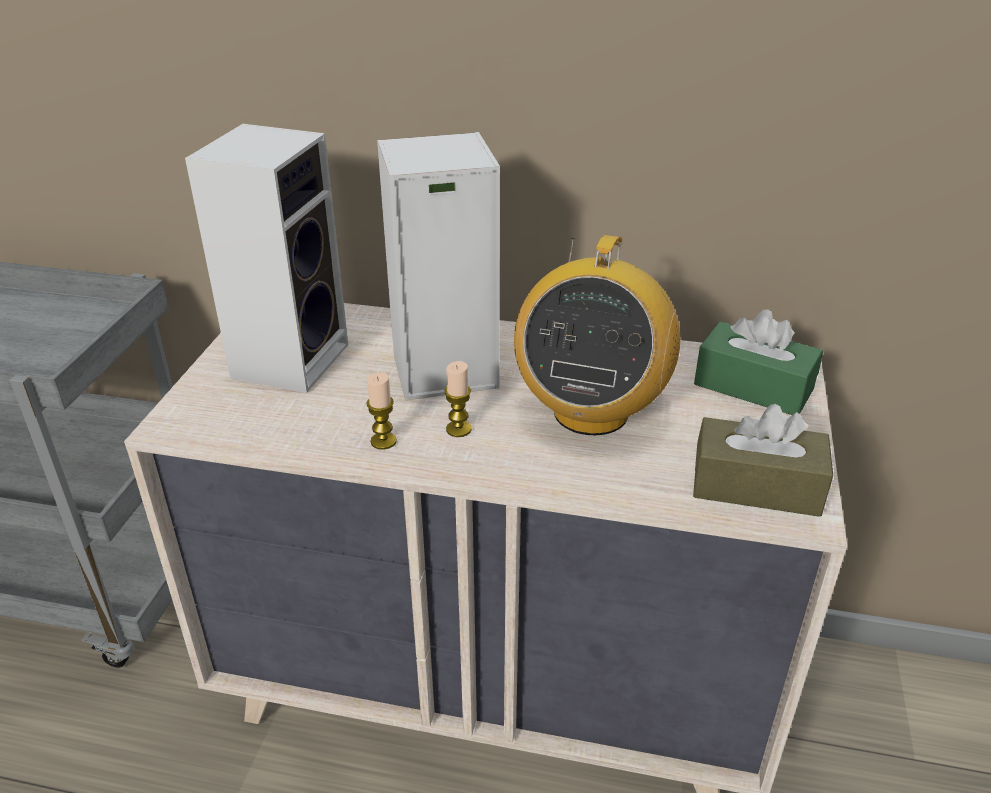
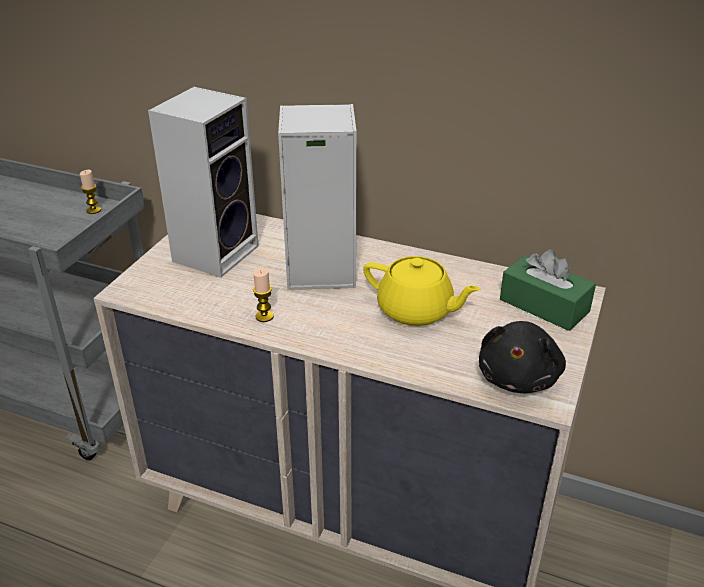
camera: 10 degrees right, 0 degrees up
(458, 429) = (318, 314): candle -> candle (94, 210)
(590, 411) = (416, 311): radio -> yellow teapot
(756, 486) = (519, 377): brown tissue box -> black plush toy

